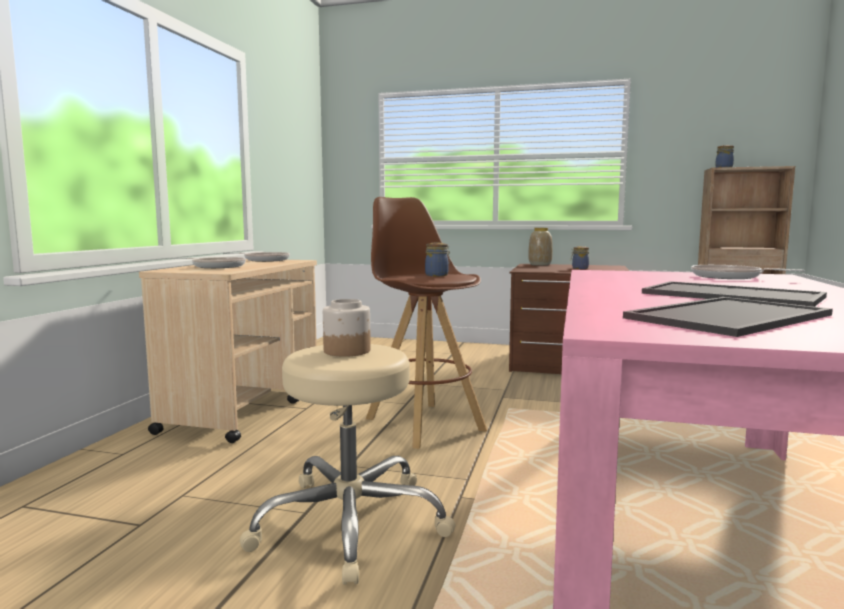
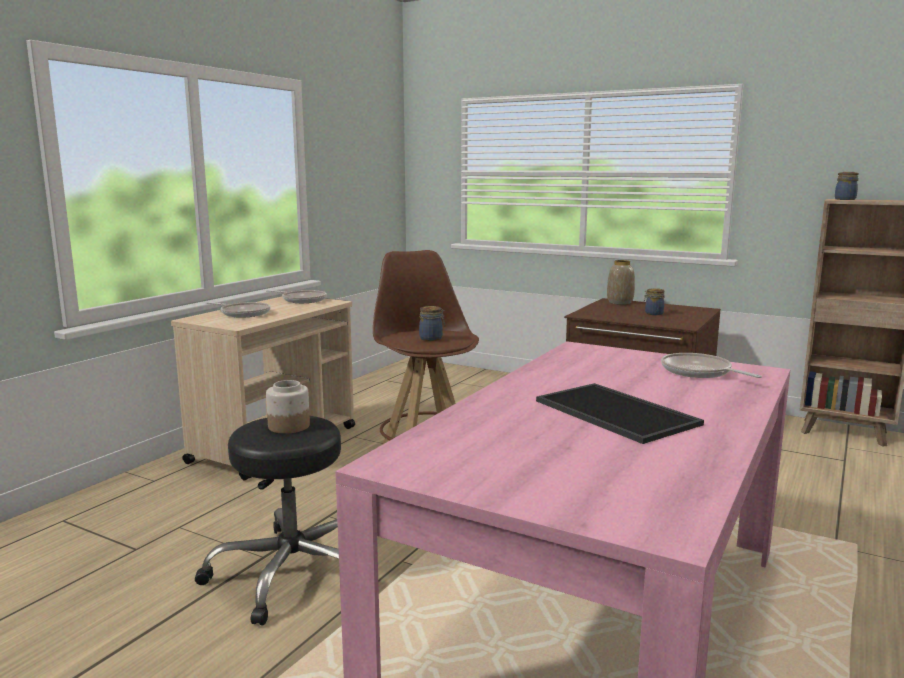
camera: 15 degrees right, 5 degrees up
(351, 522) = (293, 571): beige stool -> black stool
(731, 317) = (528, 453): tray -> none

